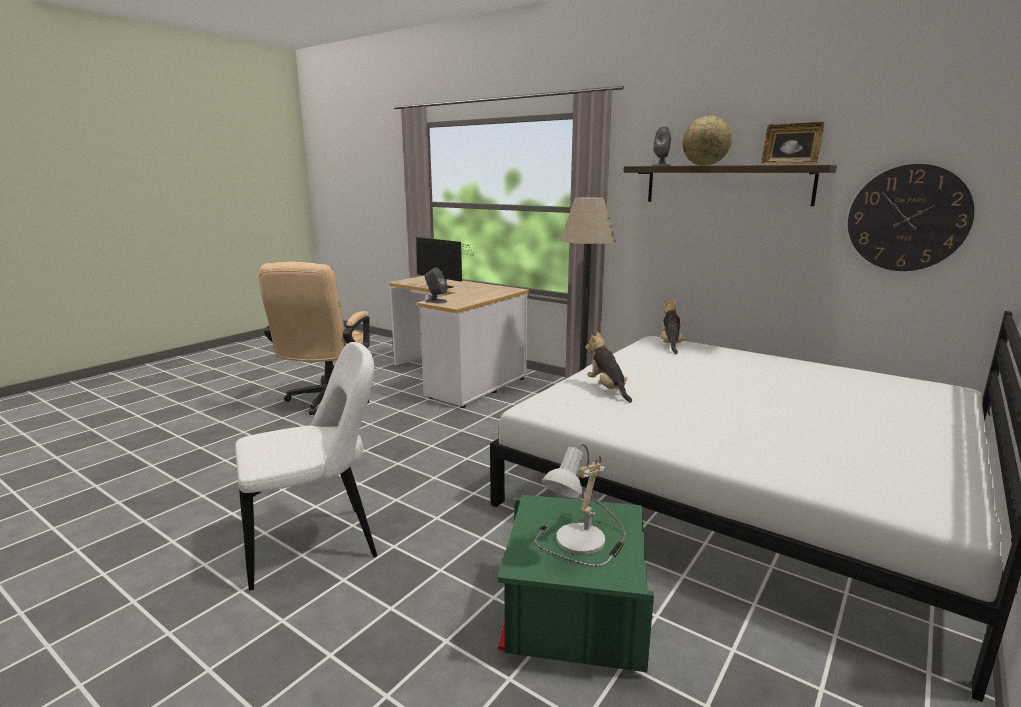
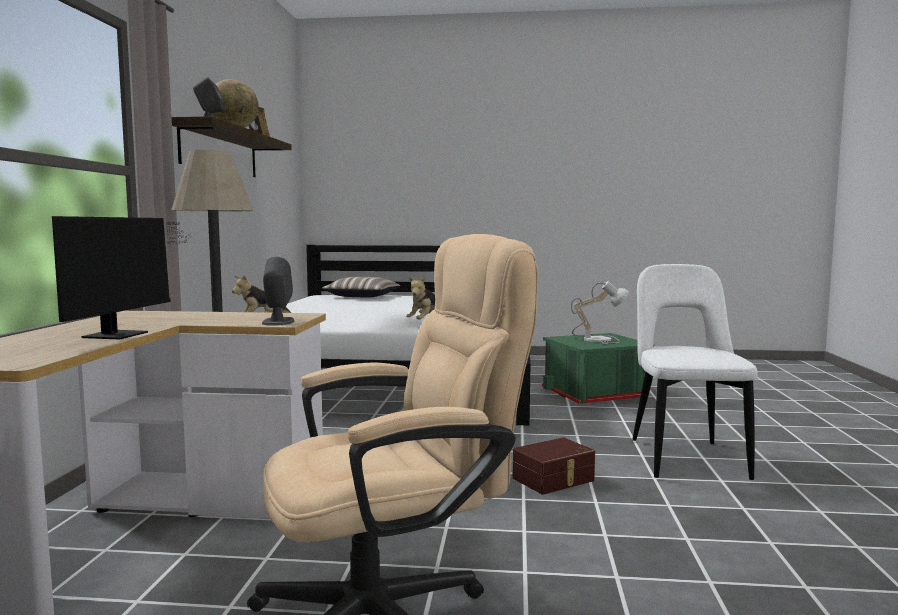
camera: 120 degrees left, 10 degrees down
(317, 545) = (685, 457): white chair -> white chair turned 60 degrees clockwise
(372, 469) = (554, 480): none -> brown storage box
(907, 218) = (278, 188): wall clock -> none
(930, 406) = (362, 296): none -> pillow

